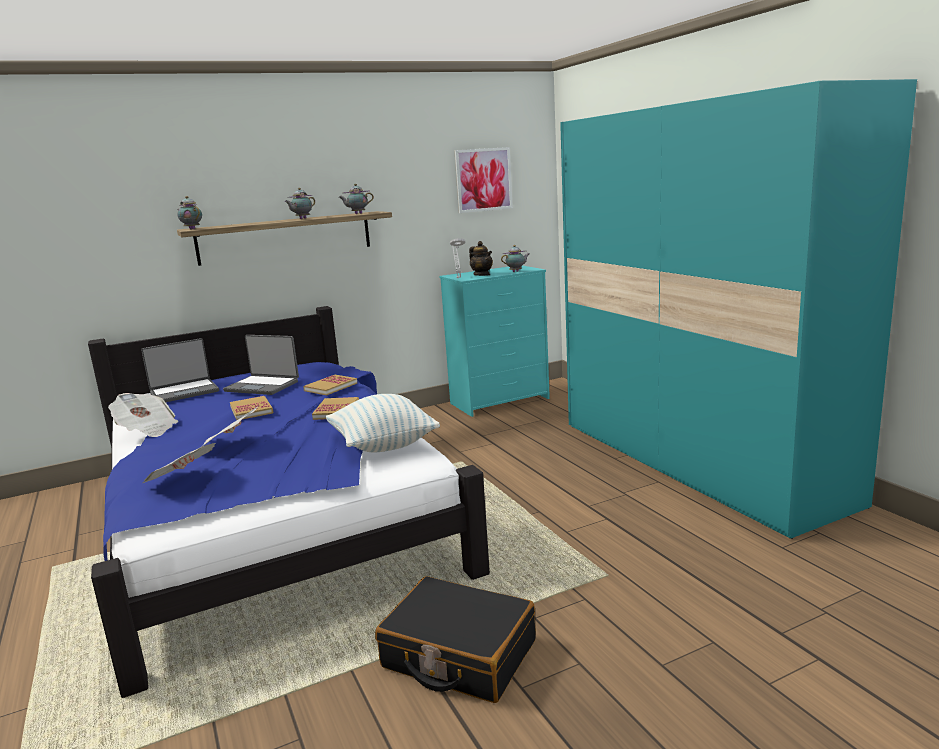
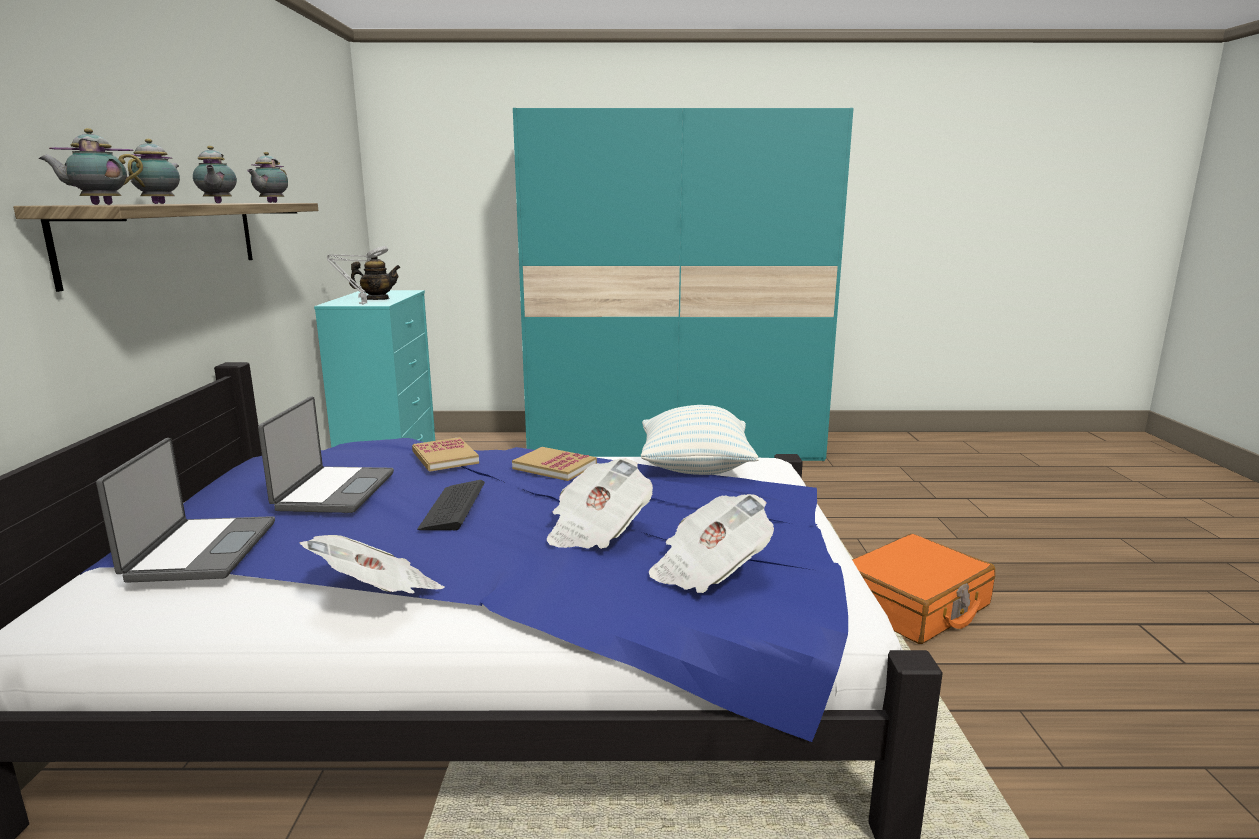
camera: 65 degrees left, 0 degrees up
(251, 410) = (453, 507): book -> keyboard
(263, 386) = (333, 491): laptop -> laptop turned 45 degrees counterclockwise
(458, 655) = (914, 605): black suitcase -> orange suitcase
(483, 180) = (324, 172): picture -> none
(516, 271) = (403, 294): teapot -> teapot (161, 203)

